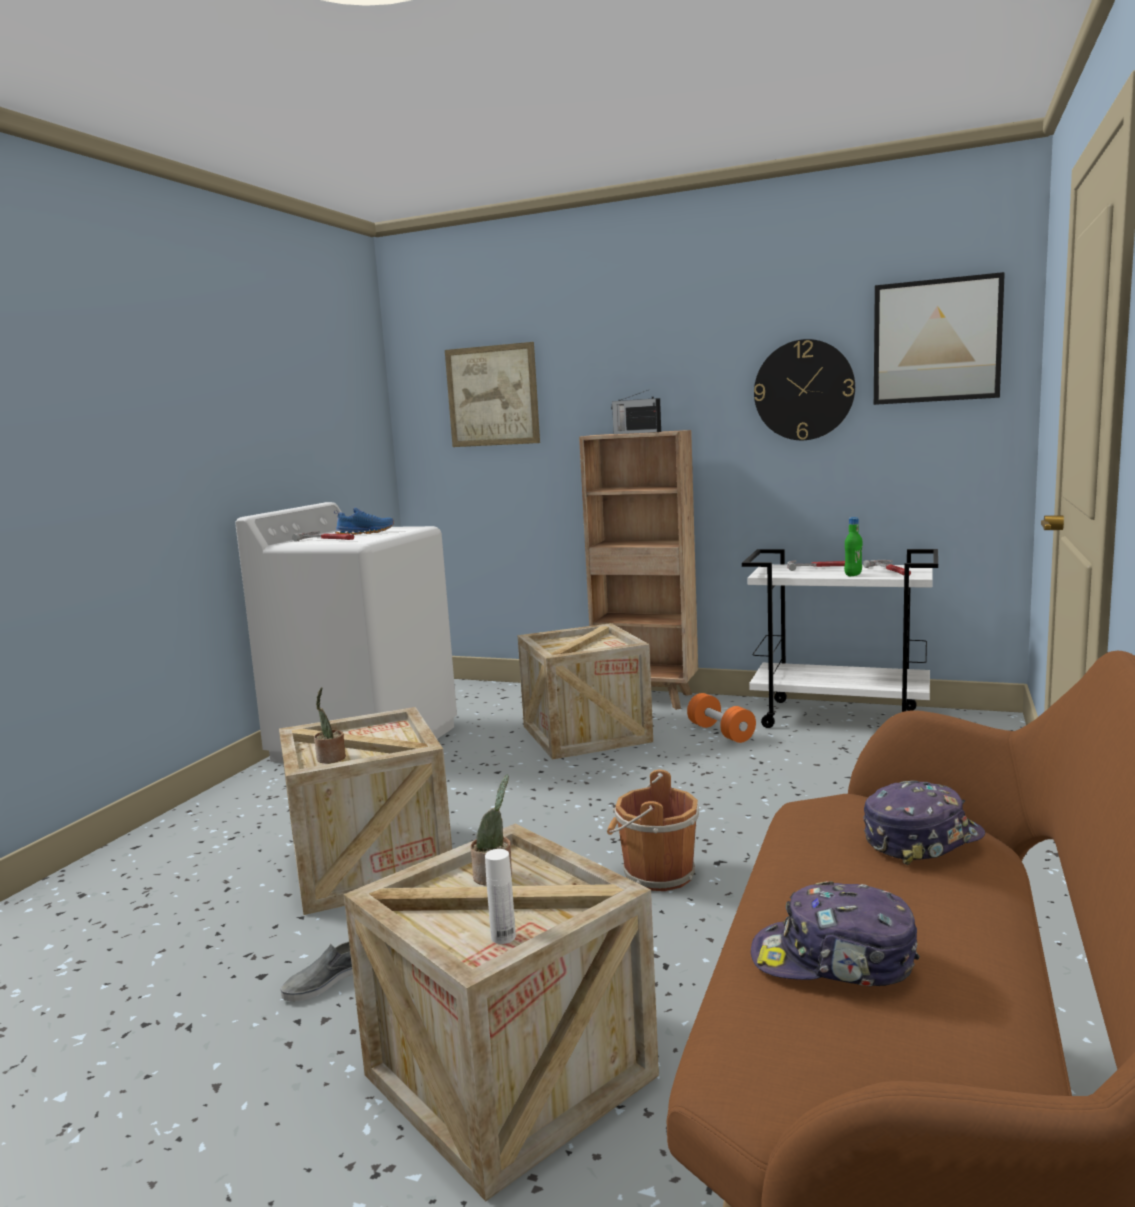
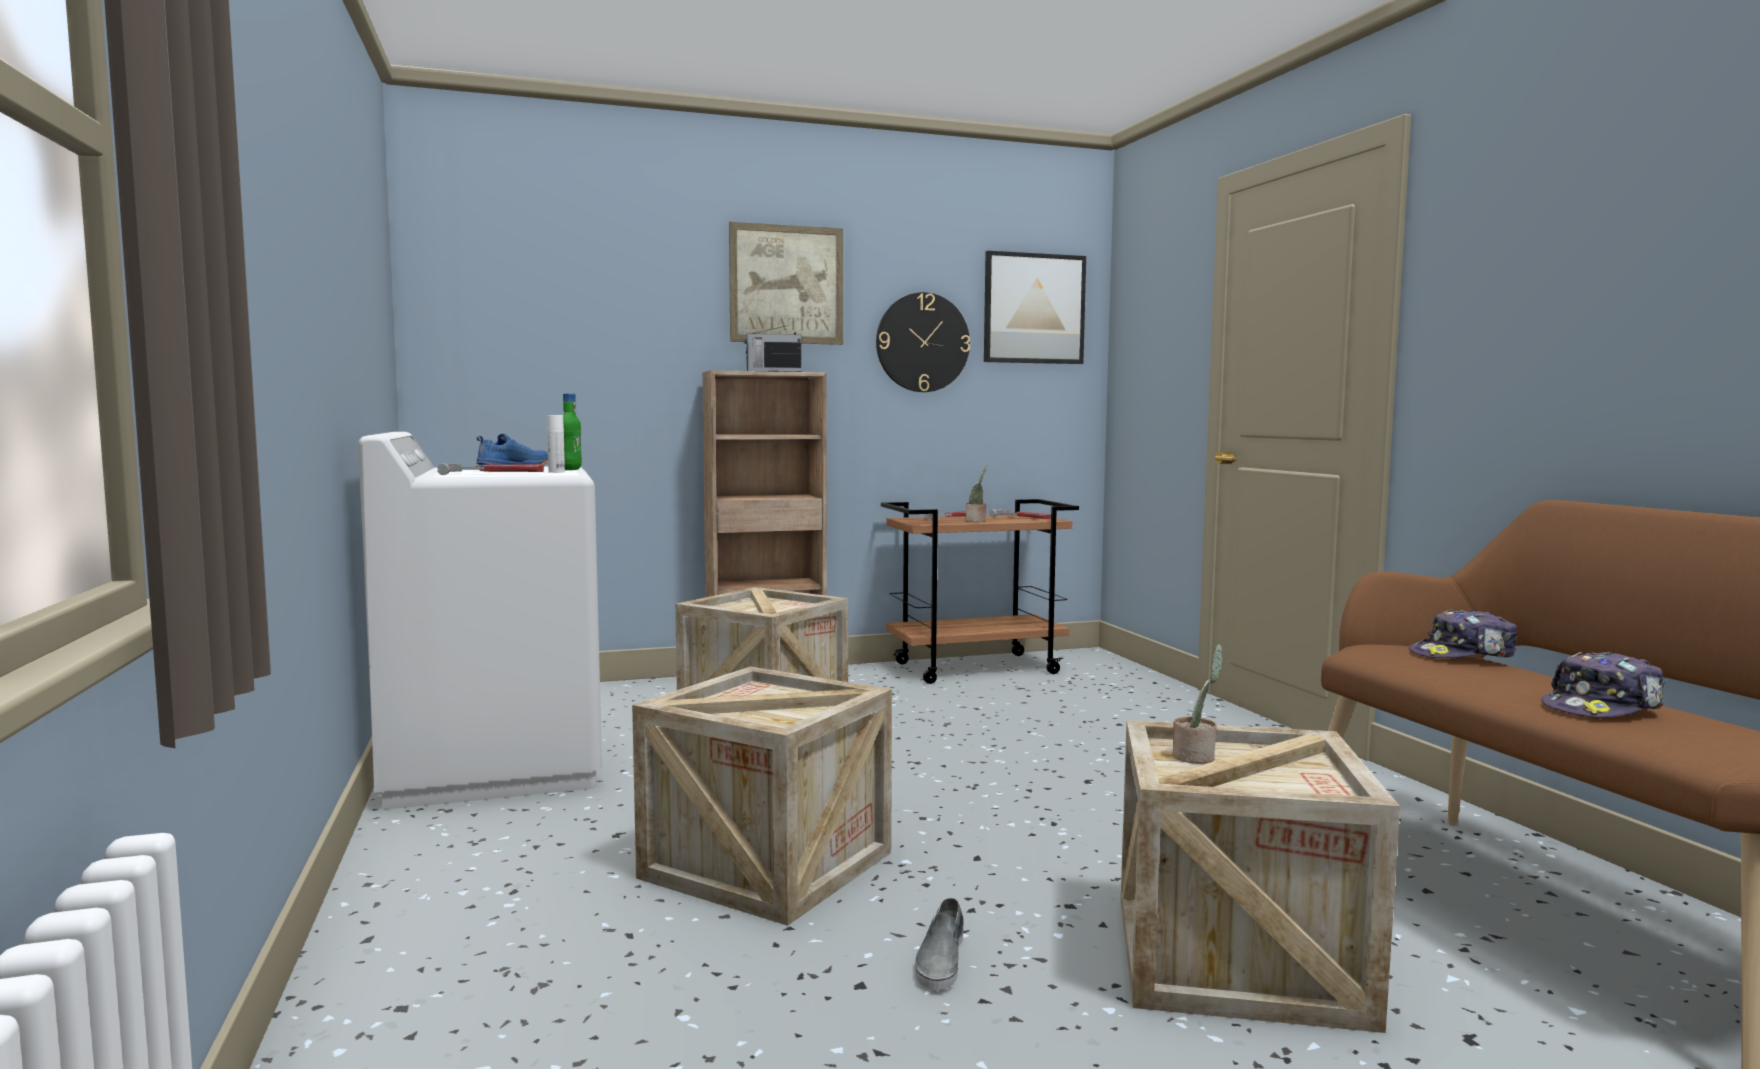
camera: 40 degrees left, 5 degrees down
(331, 759) = (770, 721): potted plant -> potted plant (976, 521)
(492, 396) = (562, 315): picture -> picture (786, 284)
(503, 937) = (1311, 784): white bottle -> white bottle (556, 472)
(655, 874) = (1057, 801): brown bucket -> none
(721, 732) = (896, 693): orange dumbbell -> none
(841, 718) = (977, 668): white cart -> brown cart
(853, 575) = (1000, 521): green bottle -> green bottle (571, 469)
(921, 839) = (1463, 655): cap -> cap turned 120 degrees counterclockwise

